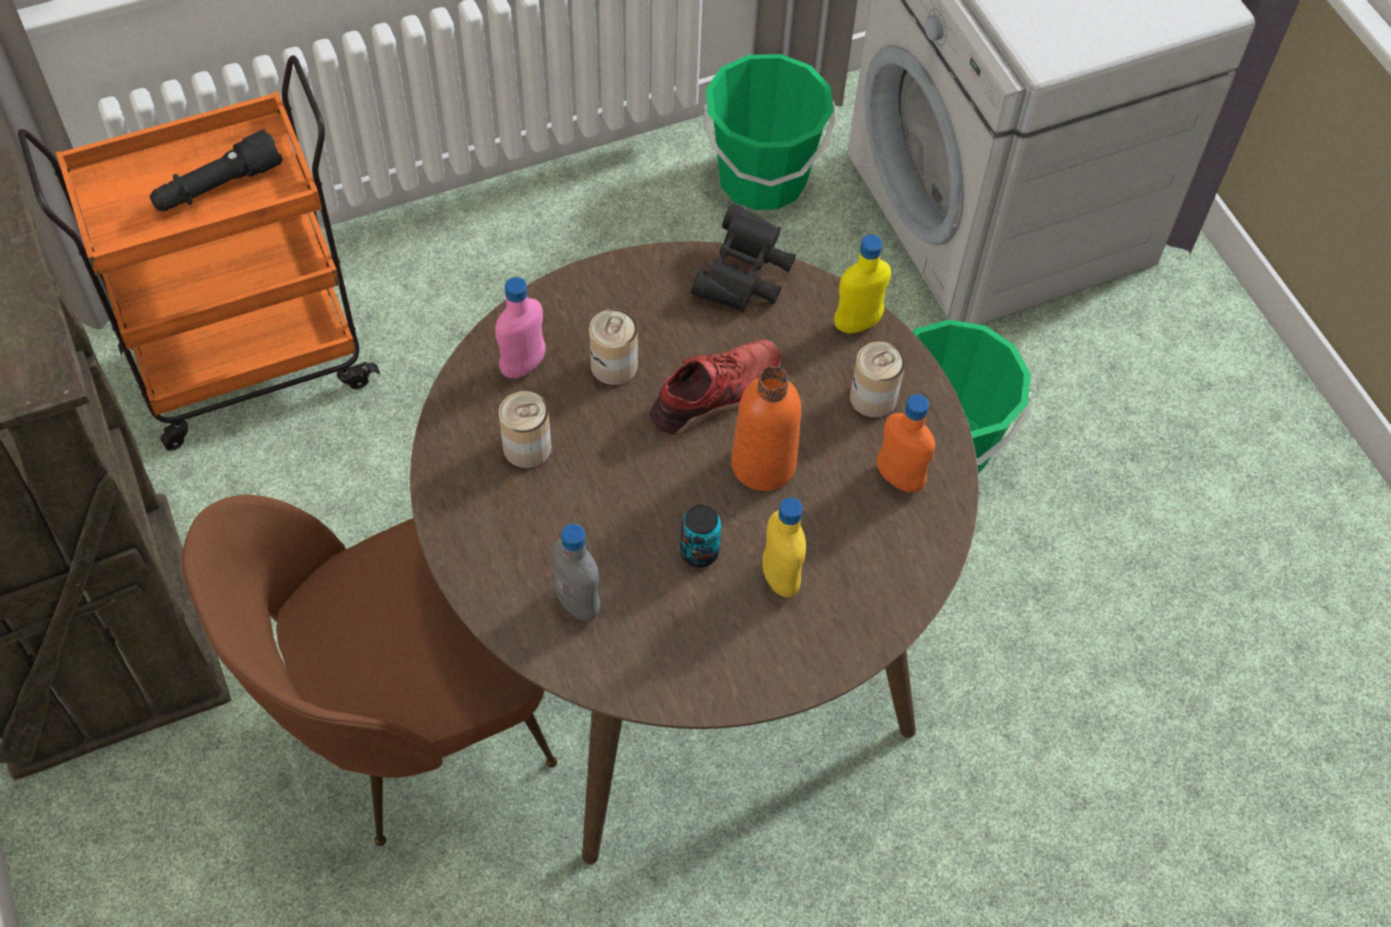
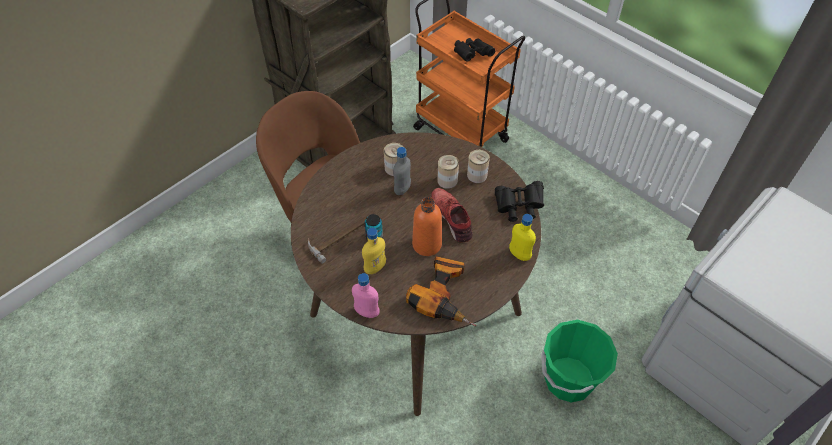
camera: 70 degrees right, 5 degrees down
(218, 187) = (471, 55): black flashlight -> black binoculars
(523, 365) = (431, 154): pink bottle -> pink bottle (367, 312)
(578, 603) = (333, 207): grey bottle -> grey bottle (402, 189)
(667, 613) = (341, 236): none -> hammer
(716, 395) = (452, 218): red shoe -> red shoe turned 150 degrees counterclockwise
(762, 179) = (665, 258): green bucket -> none
(873, 397) = (483, 272): can -> can (477, 175)
(899, 478) = (446, 295): orange bottle -> power drill

